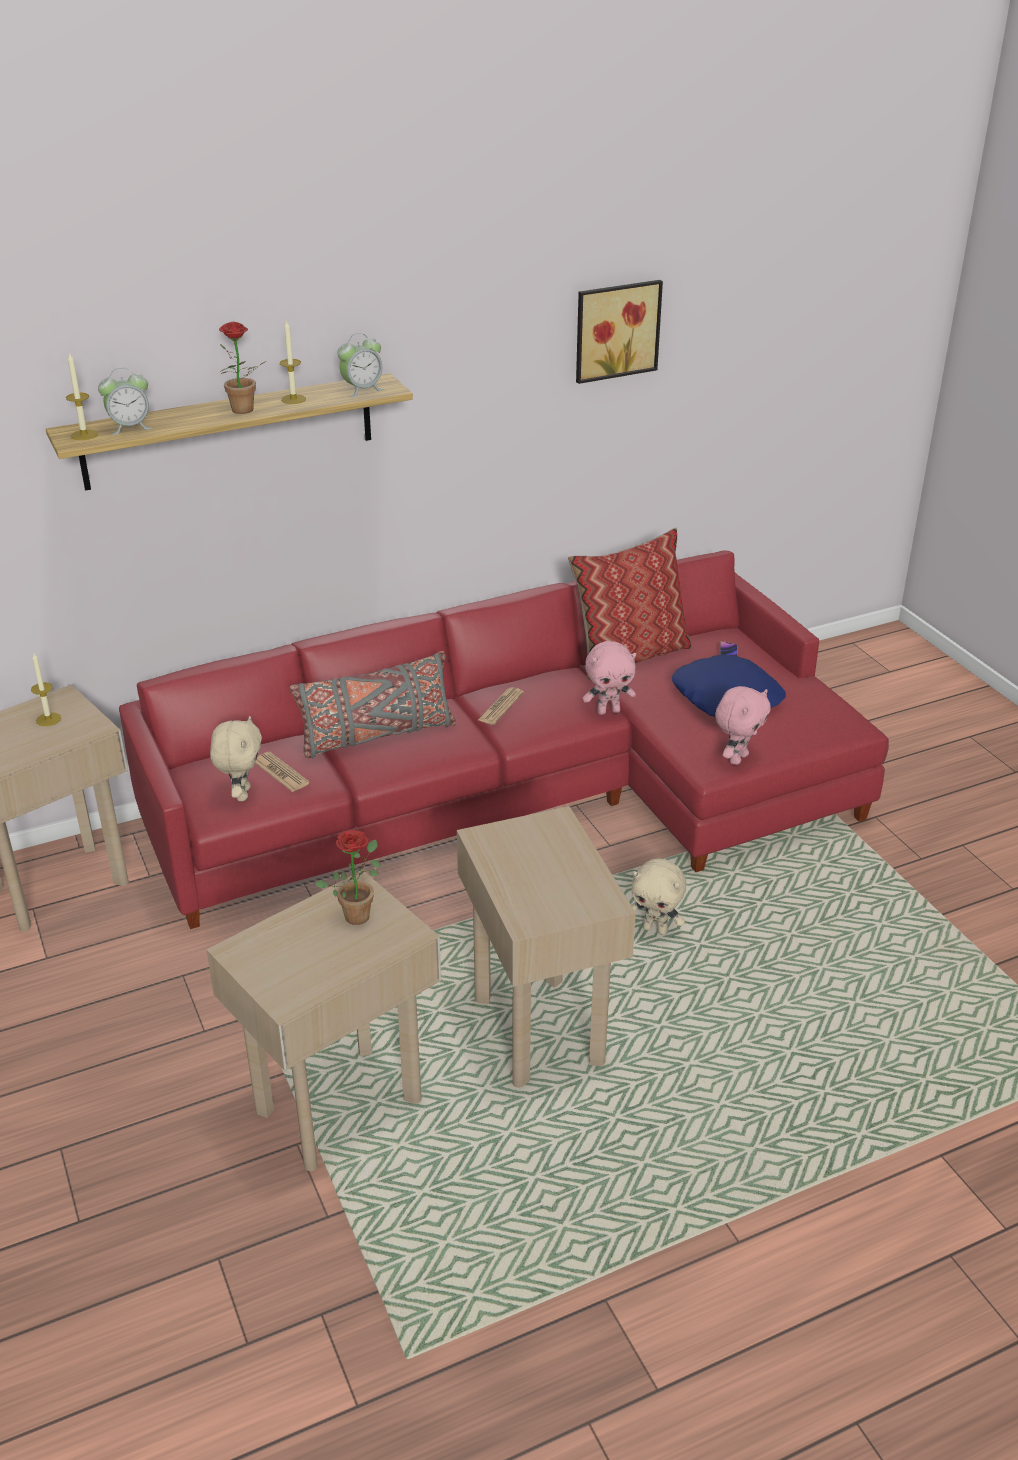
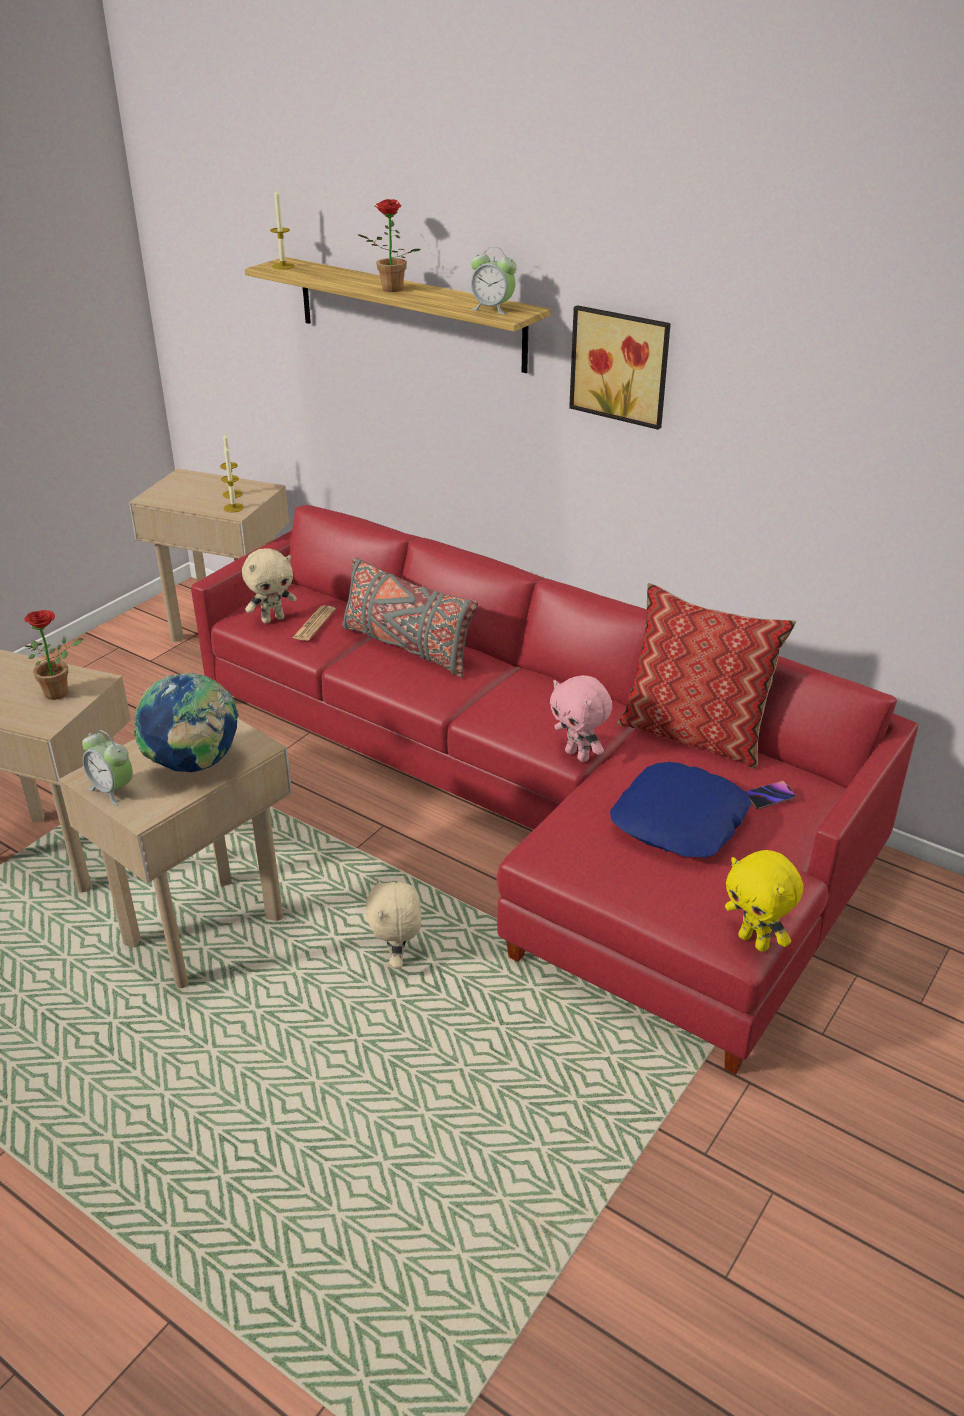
camera: 60 degrees right, 0 degrees up
(130, 427) = (313, 272): alarm clock -> alarm clock (112, 790)
(293, 399) = (438, 296): candle -> candle (233, 508)
(500, 707) = (513, 690): newspaper -> none
(558, 859) = (195, 766): none -> globe
(615, 329) = (811, 350): picture -> picture (621, 365)
(737, 758) = (575, 866): pink plush toy -> none
(856, 720) = (755, 941): none -> yellow plush toy

